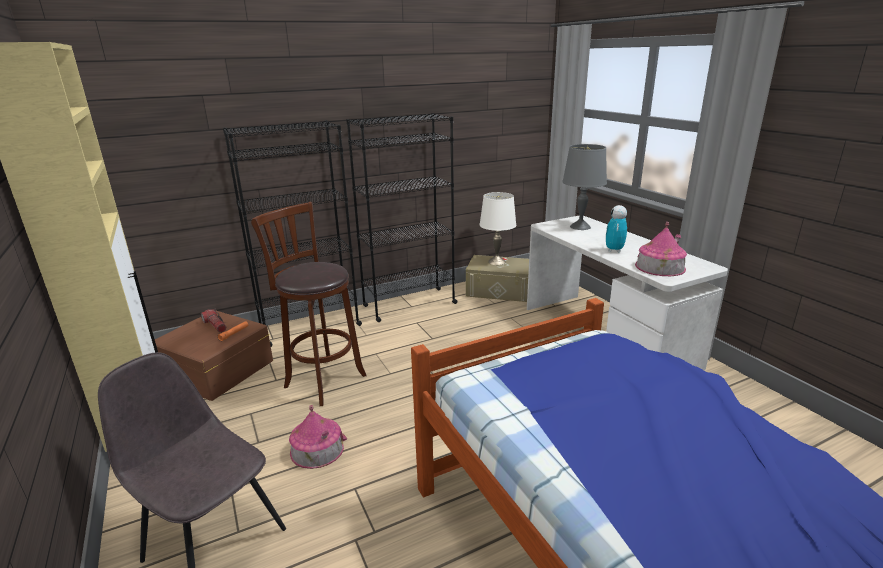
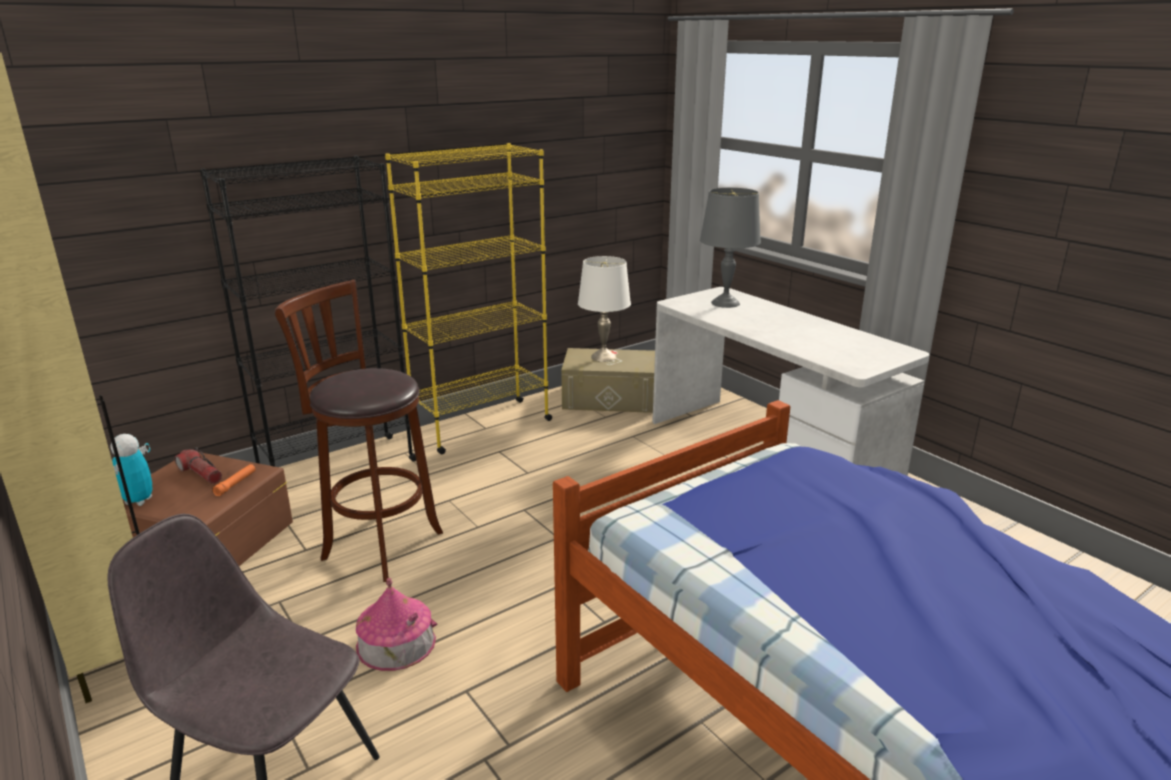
camera: 10 degrees left, 0 degrees up
(409, 304) = (481, 426): black bookcase -> yellow bookcase
(614, 250) = (779, 334): toy robot -> toy robot (139, 501)
(660, 267) = (844, 354): toy house -> none

